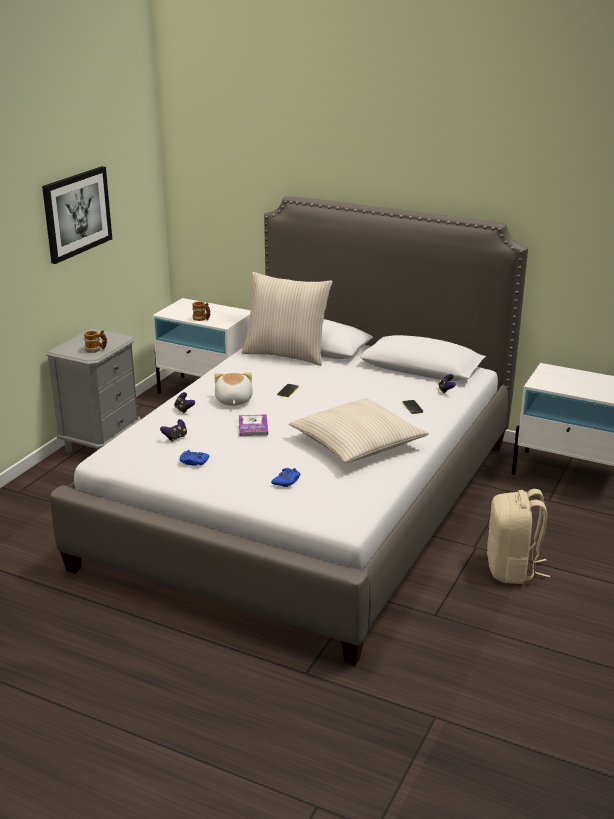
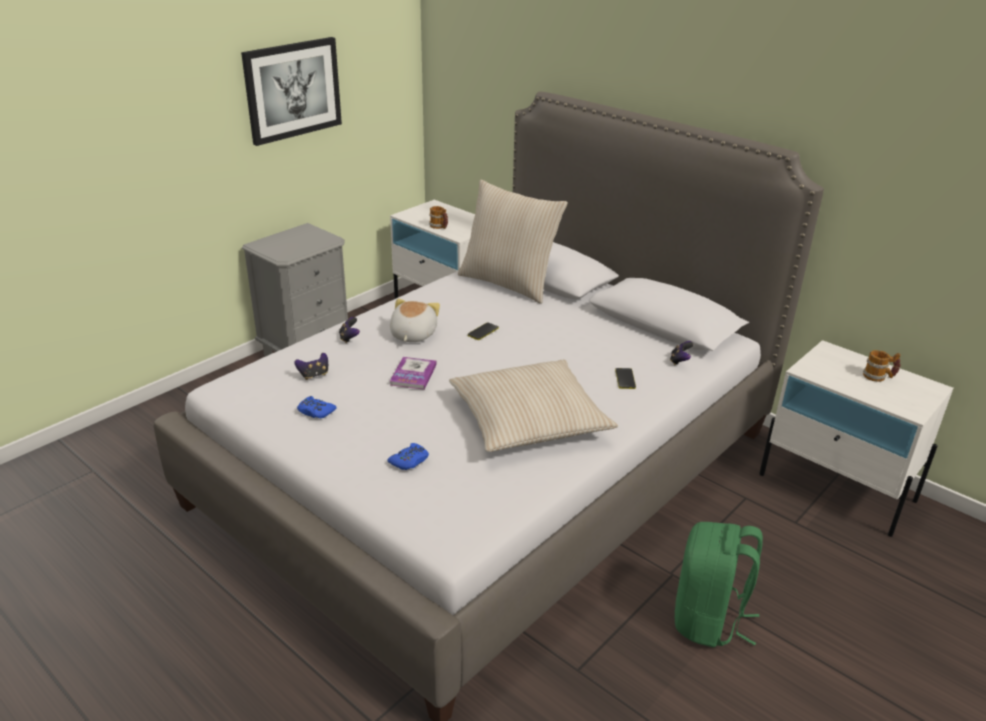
camera: 15 degrees right, 5 degrees up
(96, 350) = (294, 249): mug -> mug (879, 377)
(512, 569) = (708, 620): beige backpack -> green backpack

